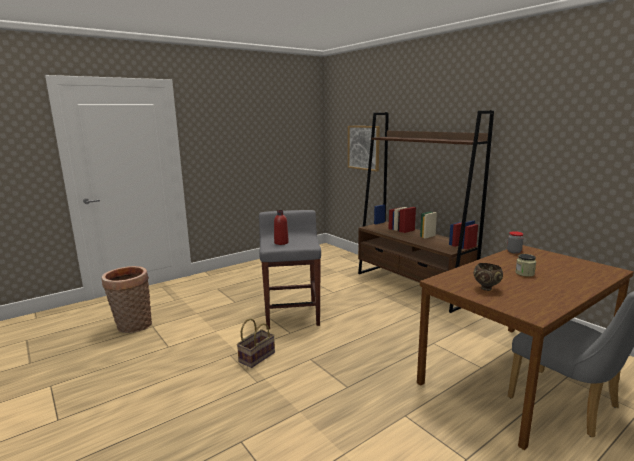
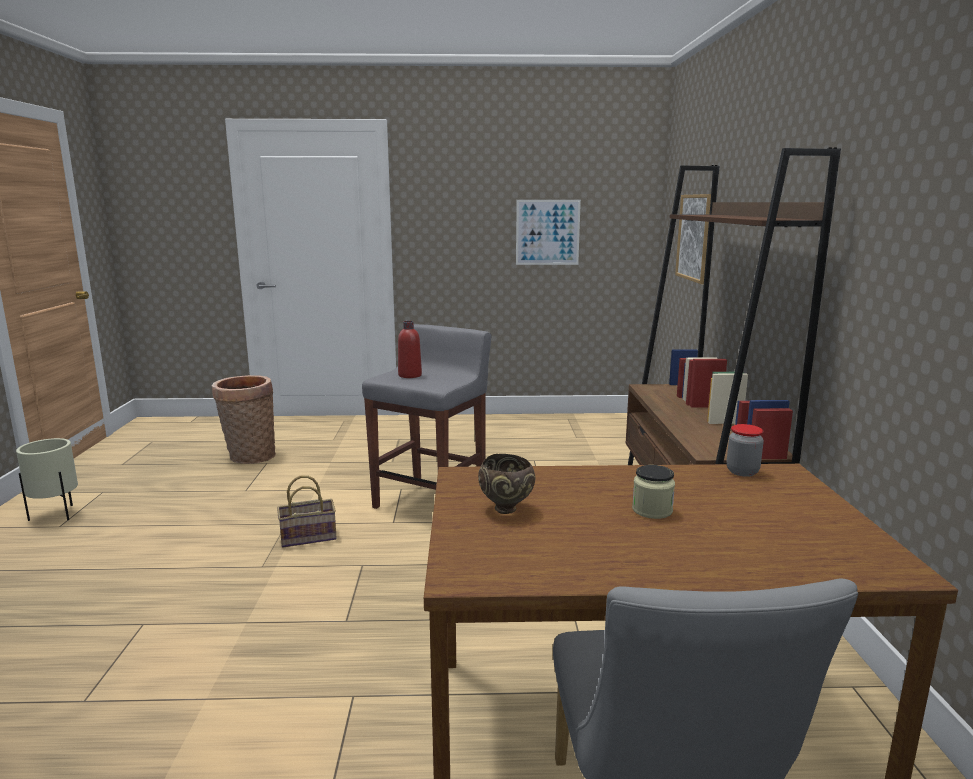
camera: 35 degrees right, 0 degrees up
(40, 414) = (57, 515): none -> beige planter
(271, 148) = (547, 232): none -> picture

